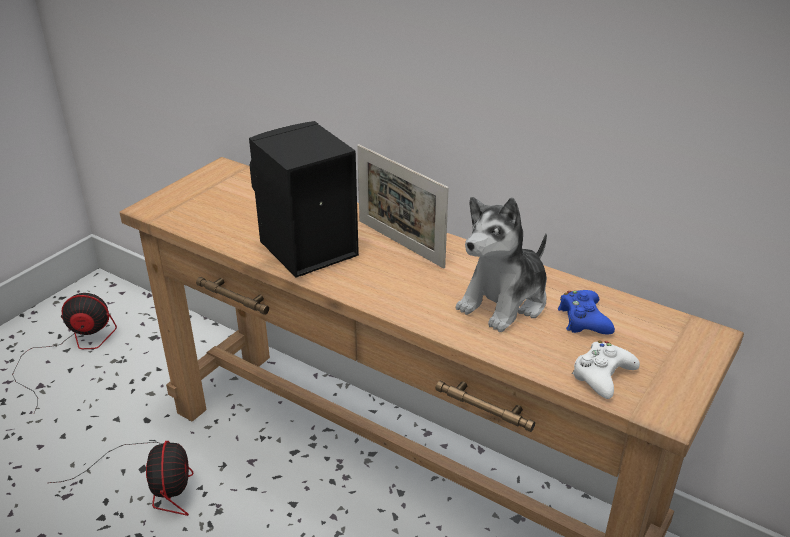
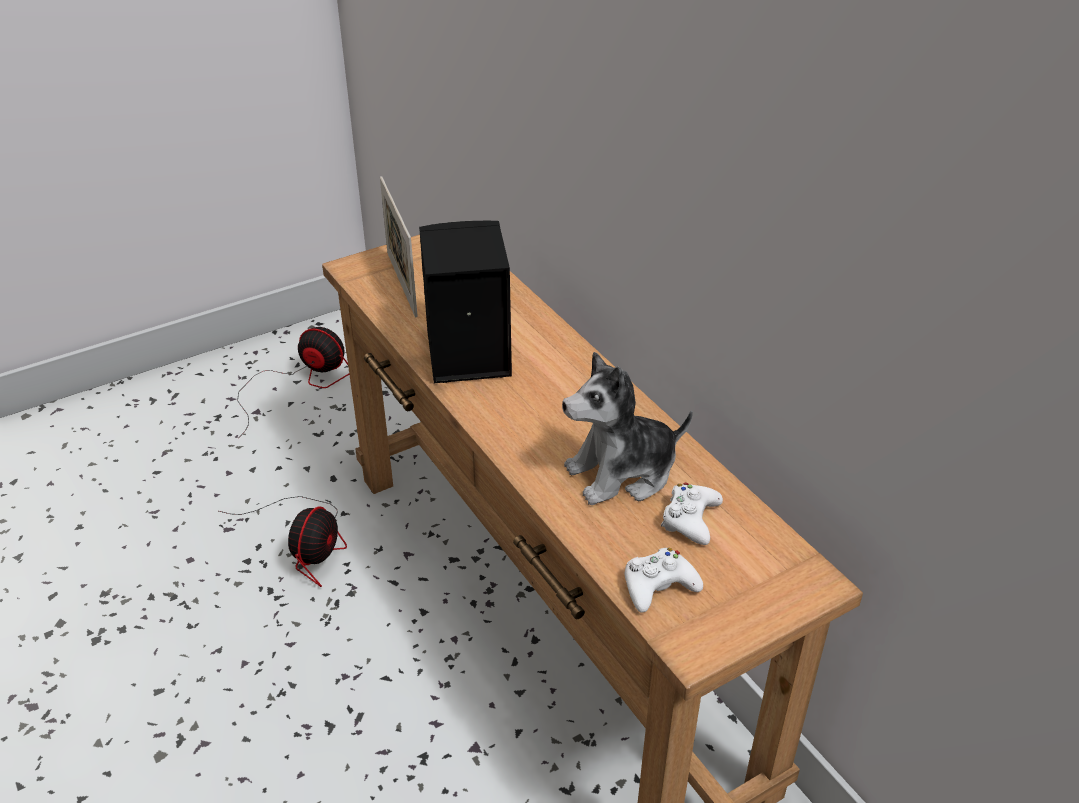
camera: 25 degrees right, 5 degrees up
(400, 243) = (564, 374): picture frame -> picture frame (401, 284)
(583, 319) = (690, 519): blue game controller -> white game controller

